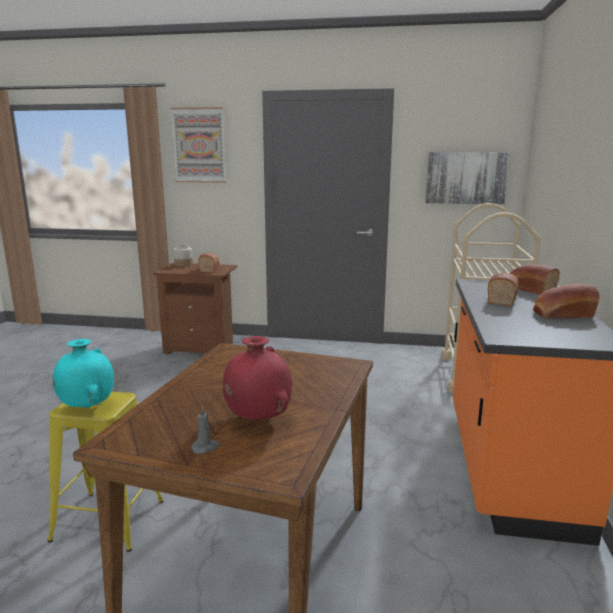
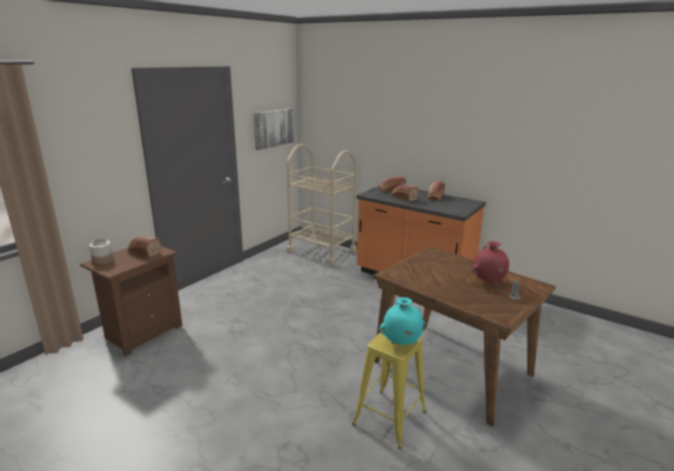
camera: 65 degrees left, 5 degrees up
(199, 145) = (73, 128): picture -> none

